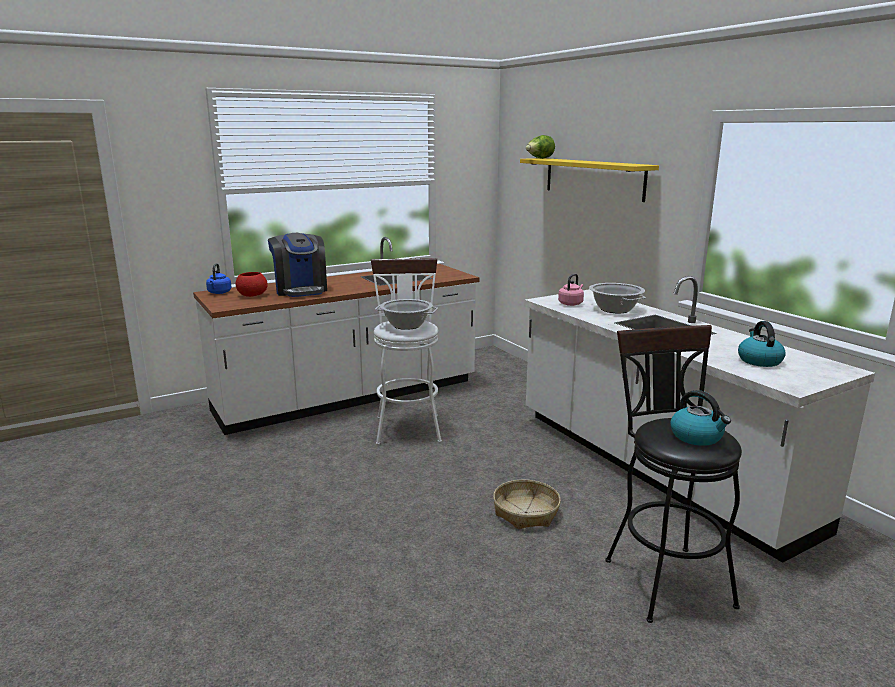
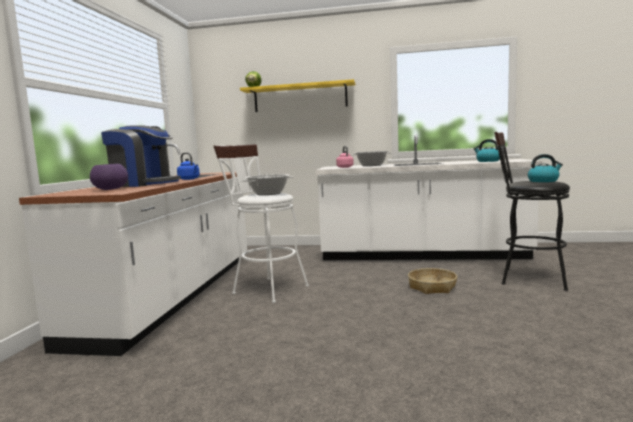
camera: 50 degrees left, 10 degrees down
(219, 293) = (60, 193): blue kettle -> blue kettle (189, 179)
(252, 295) = (110, 189): red bowl -> purple bowl

